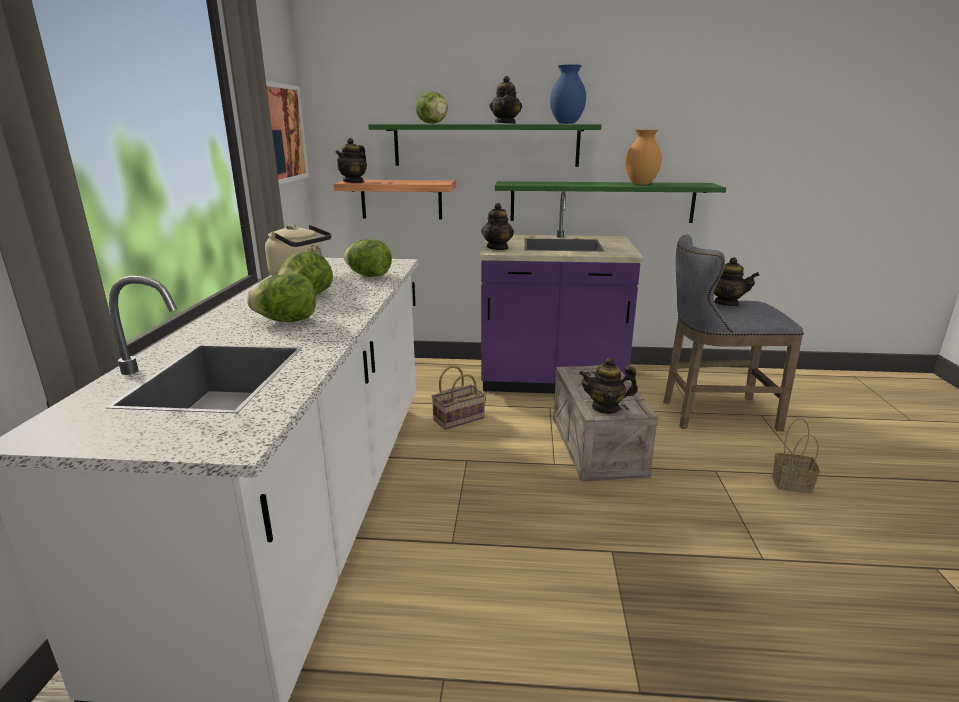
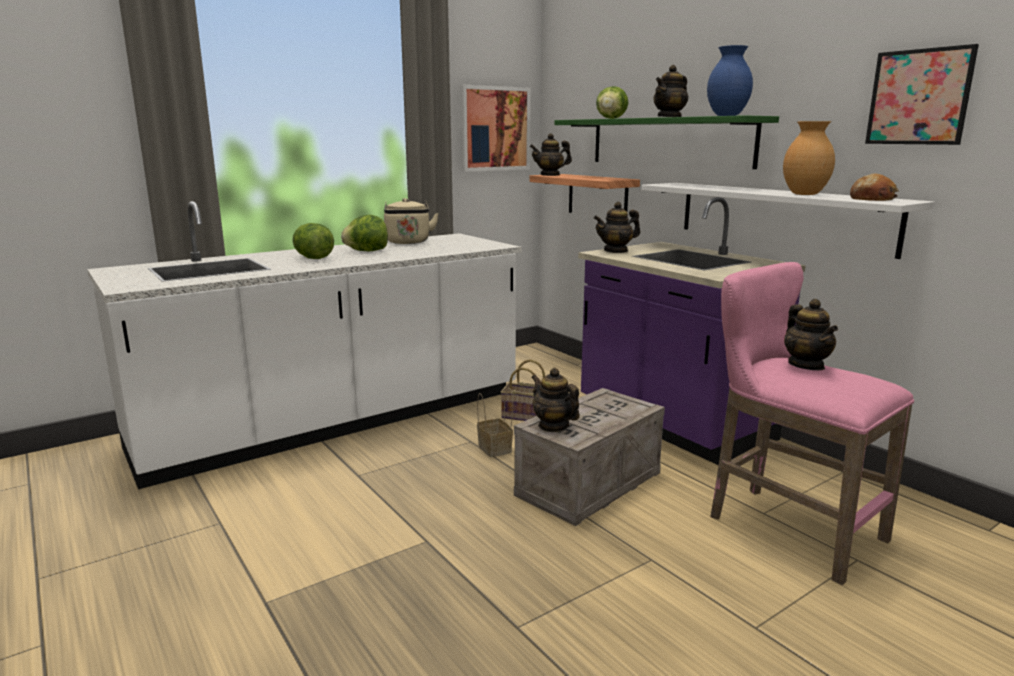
camera: 50 degrees right, 5 degrees down
(369, 276) = (445, 249): lettuce -> none
(601, 202) = (781, 216): green shelf -> white shelf
(688, 184) = (872, 199): none -> bread
(701, 113) = (919, 97): none -> picture
(712, 414) = (785, 526): grey stool -> pink stool
(793, 483) = (711, 618): basket -> basket (496, 449)

